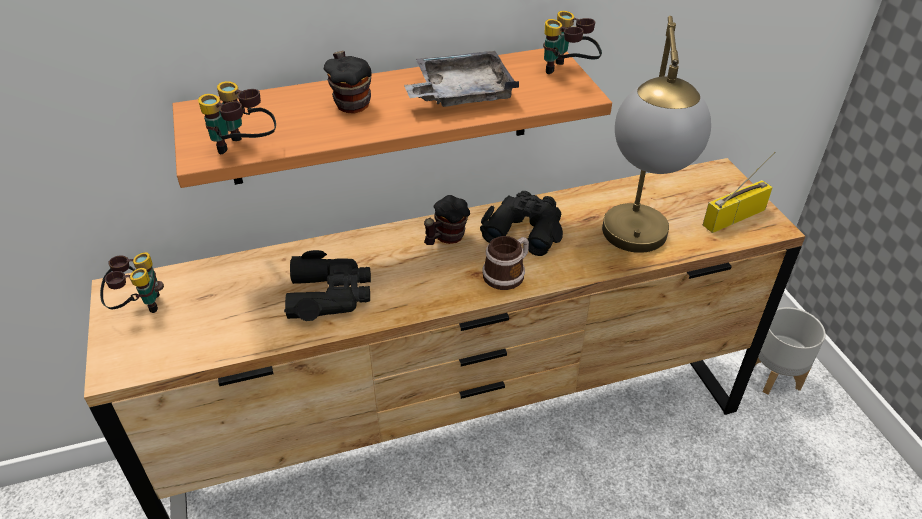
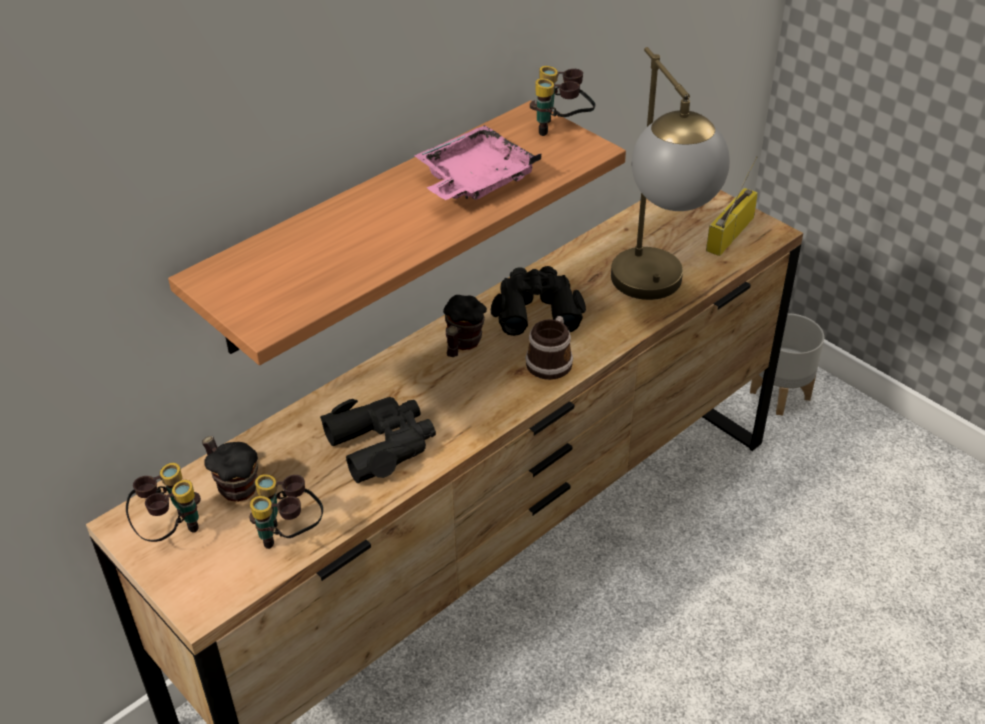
camera: 25 degrees left, 0 degrees up
(244, 151) = (305, 305): binoculars -> binoculars (289, 536)
(351, 102) = (369, 221): mug -> mug (234, 485)
(461, 93) = (474, 180): grey tray -> pink tray

